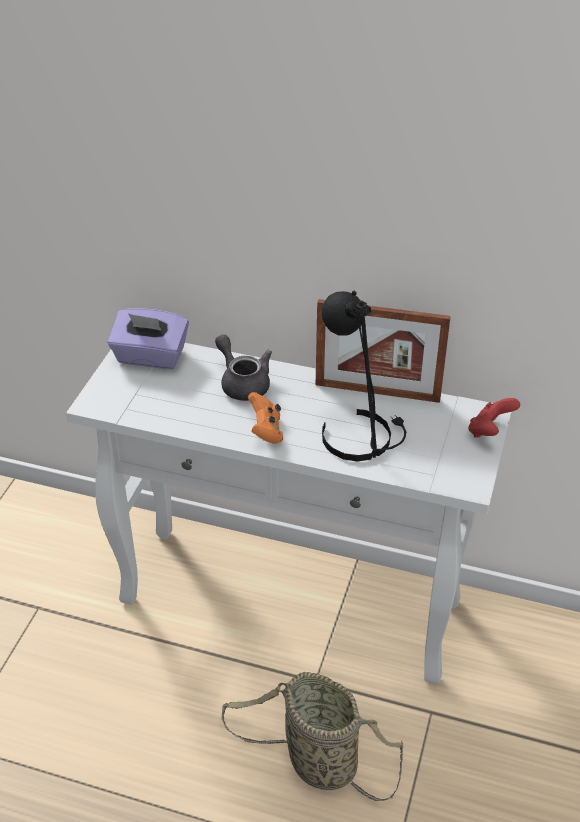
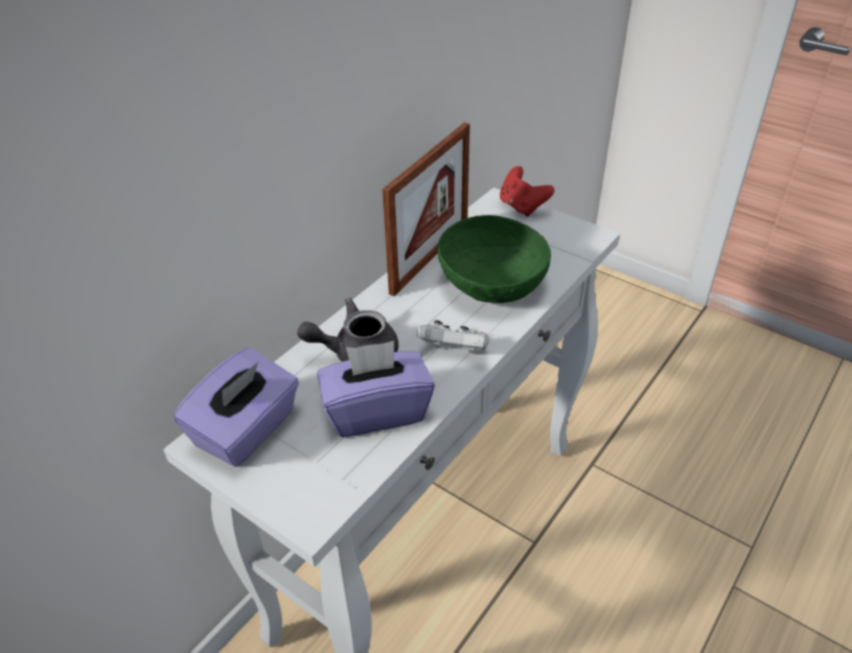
camera: 70 degrees left, 0 degrees up
(189, 408) = (376, 411): none -> purple tissue box
(266, 431) = (454, 352): orange game controller -> white game controller
(316, 762) = (628, 570): basket -> none
(360, 435) = (492, 284): black table lamp -> green bowl

